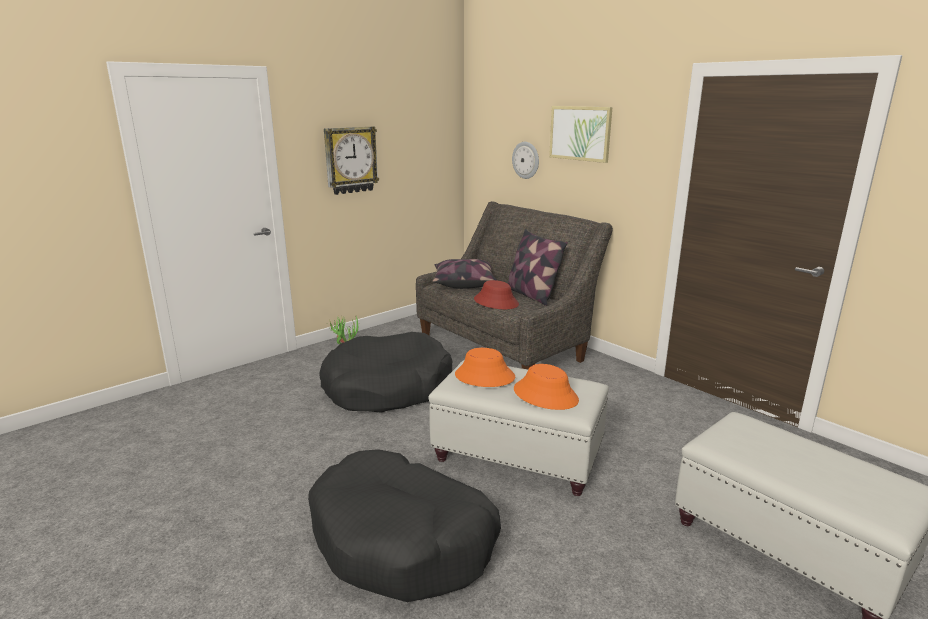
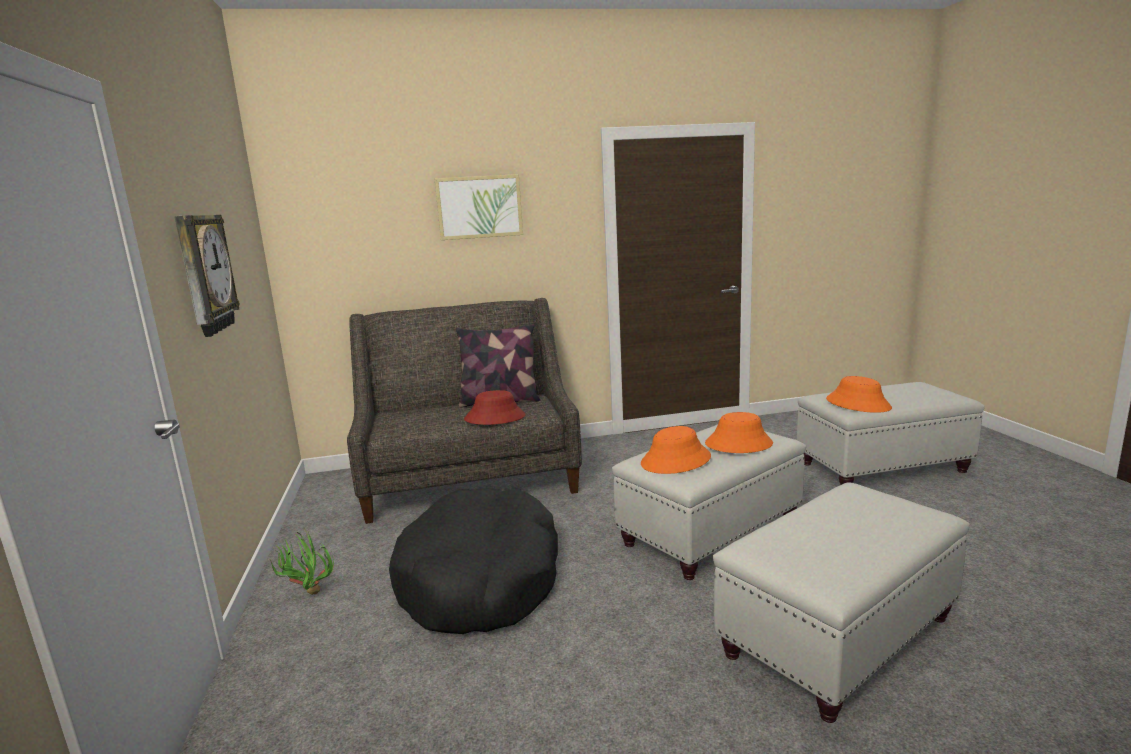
camera: 60 degrees left, 5 degrees down
(403, 540) = (837, 637): black dog bed -> white ottoman
(463, 283) = (406, 422): pillow -> none
(526, 160) = (398, 250): wall clock -> none
(747, 445) = (858, 404): none -> orange hat

